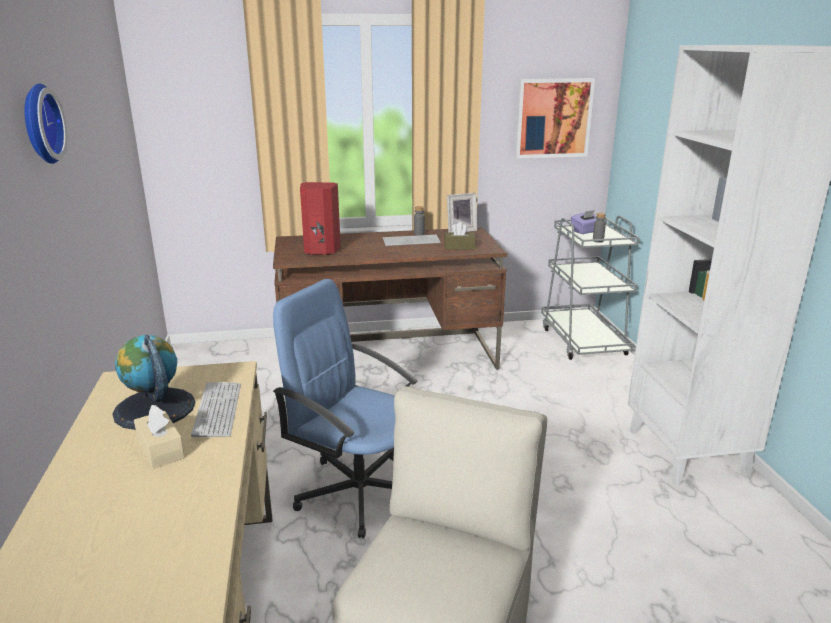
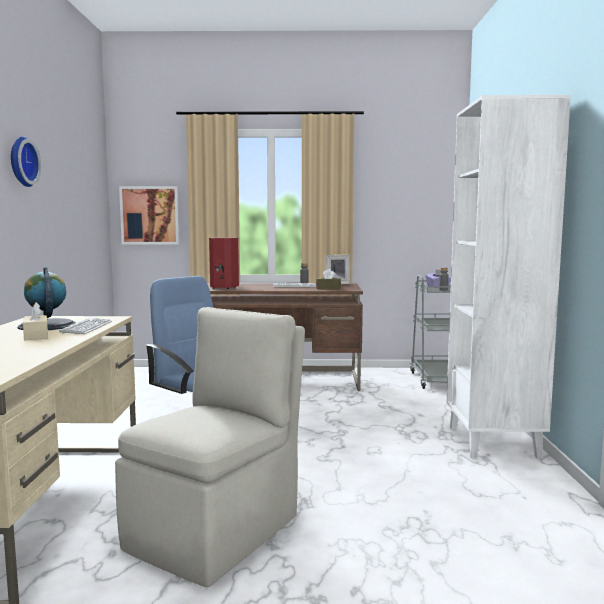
camera: 10 degrees right, 15 degrees down
(553, 118) = (413, 203): picture -> picture (150, 215)

